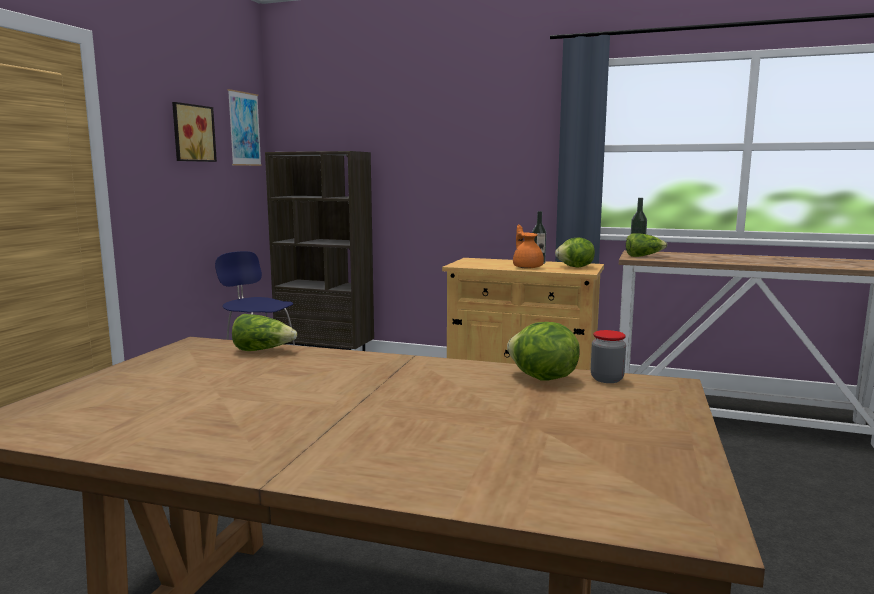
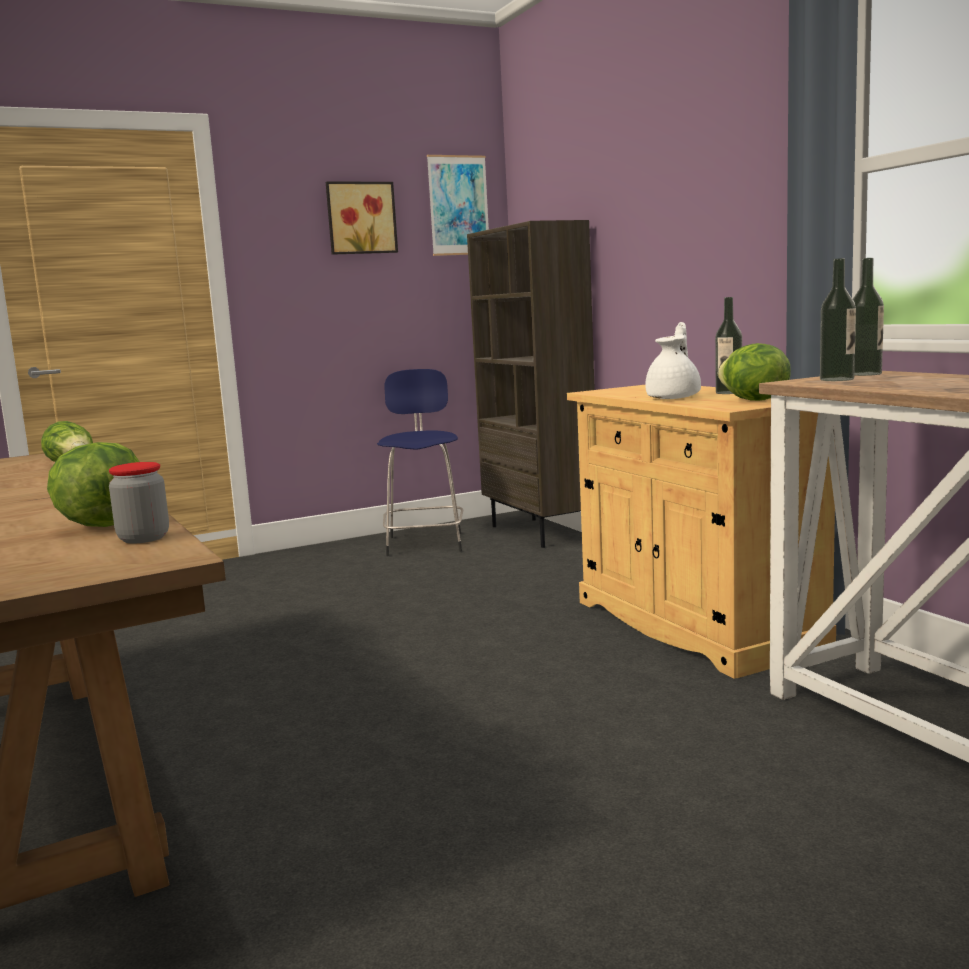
camera: 45 degrees right, 0 degrees up
(527, 267) = (675, 398): orange teapot -> white teapot
(643, 256) = (837, 379): lettuce -> bottle

